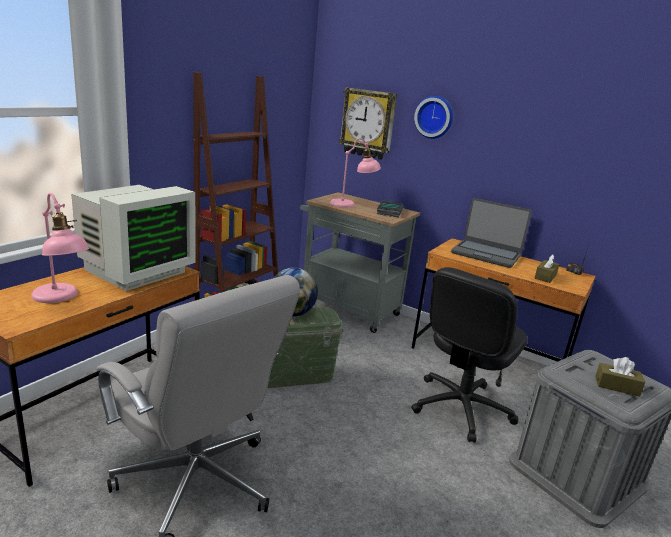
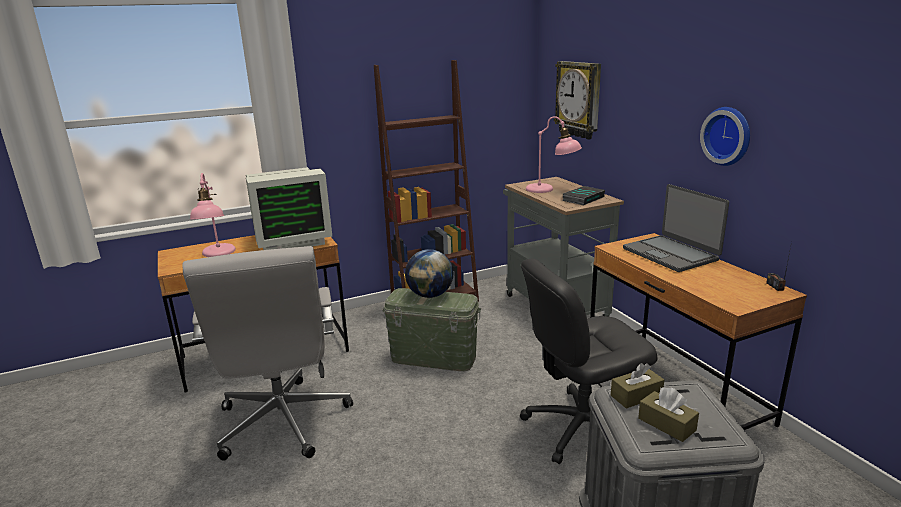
camera: 35 degrees right, 0 degrees up
(434, 117) = (634, 87): wall clock -> wall clock (728, 136)
(545, 277) = (715, 287): brown tissue box -> brown tissue box (636, 396)

